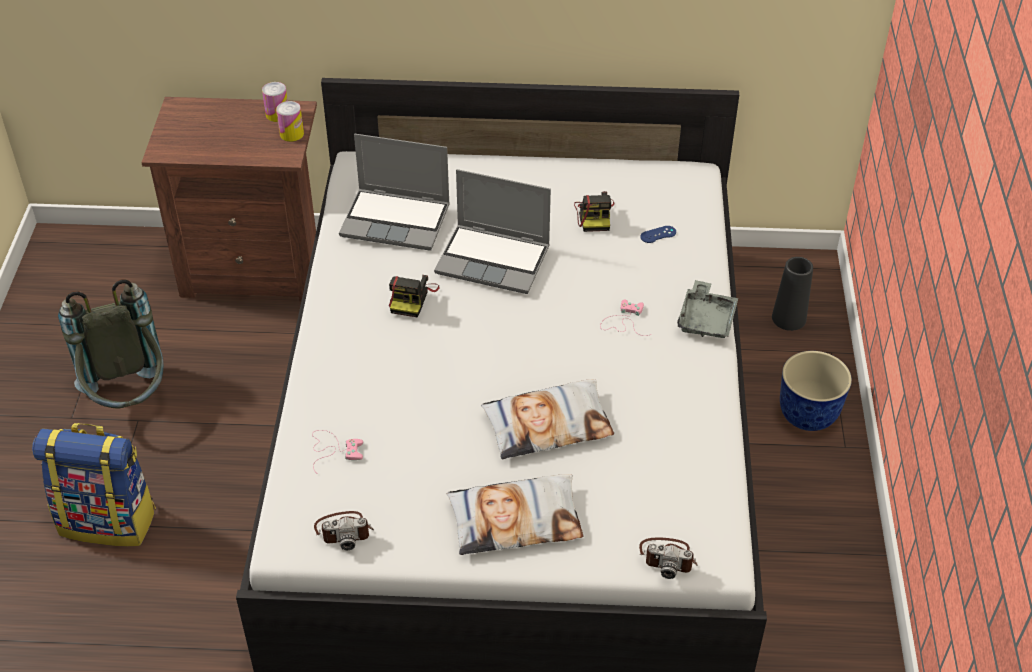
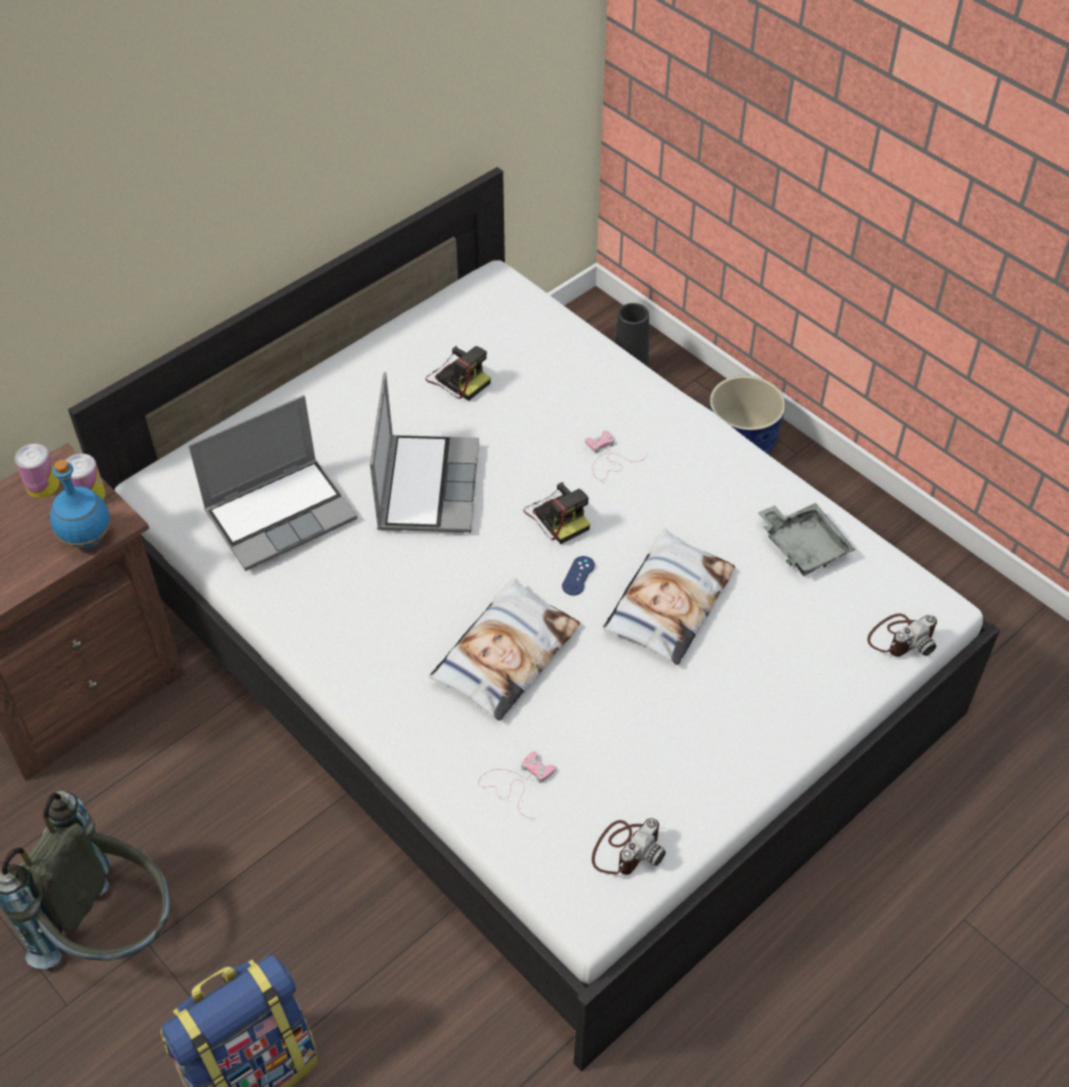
camera: 45 degrees left, 5 degrees up
(263, 155) = (88, 540): none -> blue bottle
(412, 298) = (397, 579): camera -> camera (558, 516)
(494, 260) = (426, 485): laptop -> laptop turned 60 degrees counterclockwise
(515, 520) = (751, 709): pillow -> pillow (505, 655)
(658, 234) = (535, 358): blue game controller -> blue game controller (578, 576)
(706, 319) = (671, 407): grey tray -> grey tray (803, 546)

